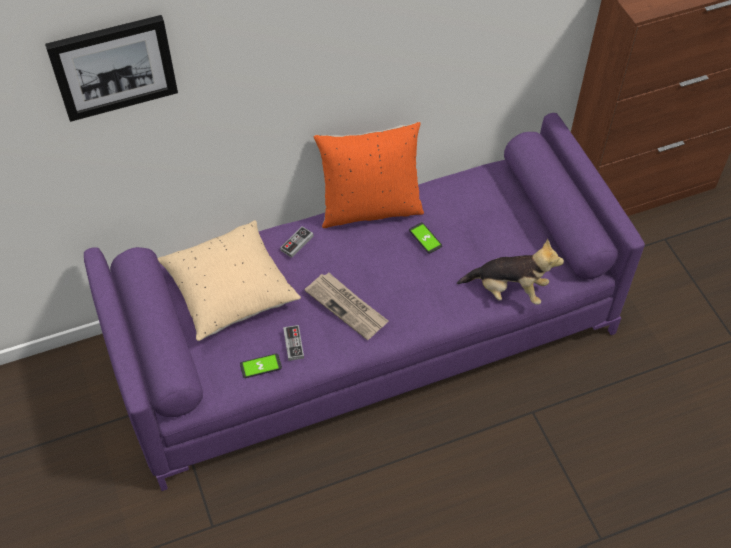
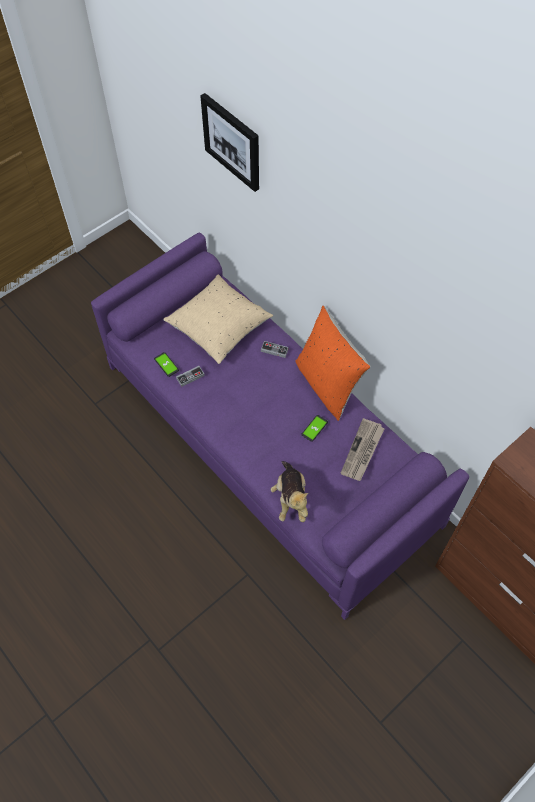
camera: 70 degrees right, 5 degrees up
(347, 307) = (232, 398): newspaper -> newspaper (362, 451)

